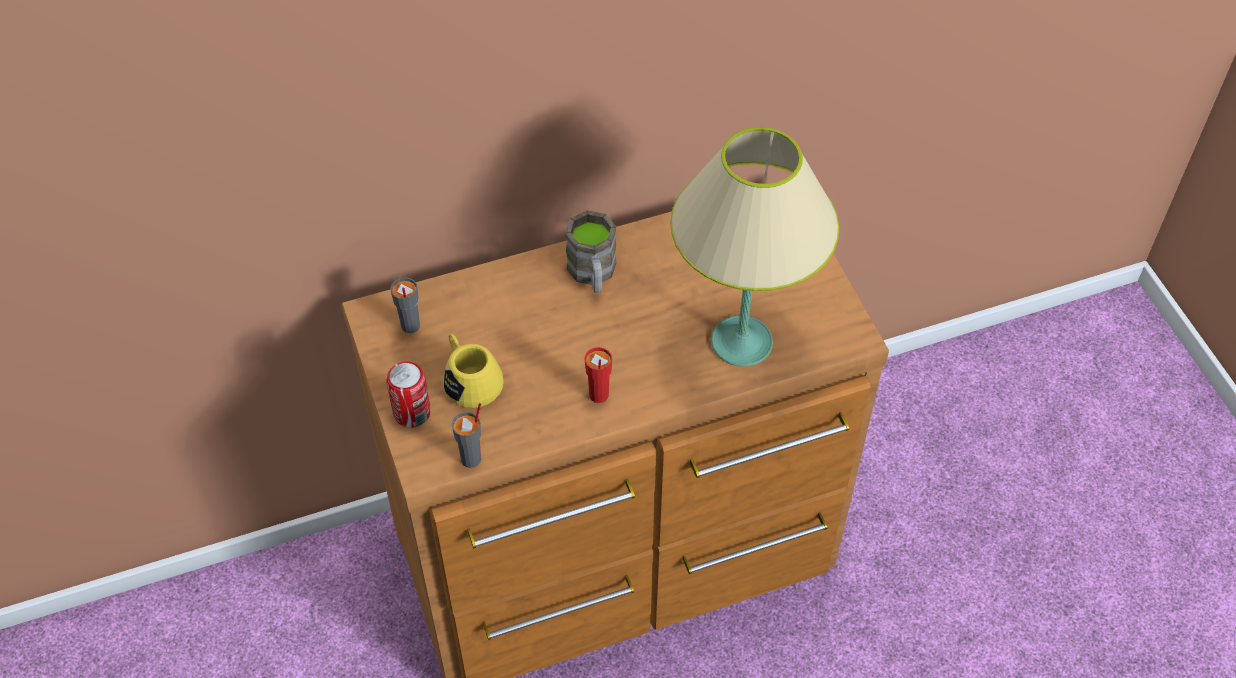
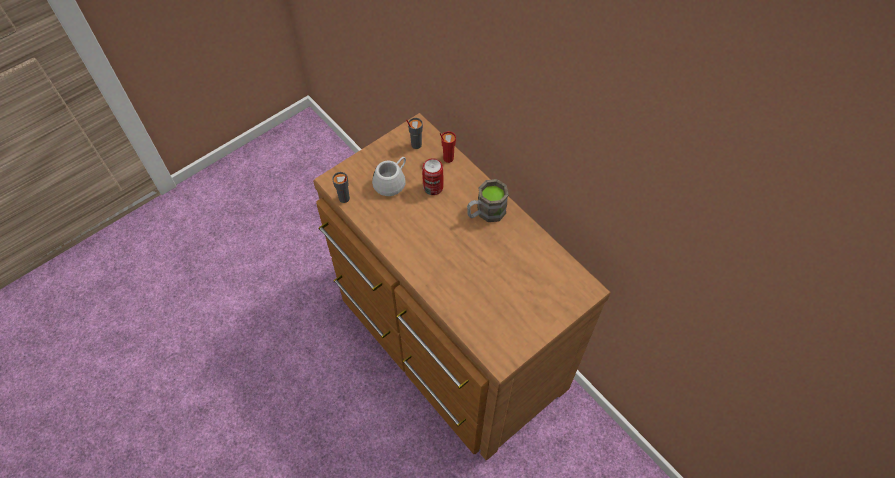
camera: 70 degrees right, 5 degrees up
(412, 413) = (363, 164): can -> can (433, 187)
(469, 380) = (392, 181): yellow mug -> white mug
(598, 395) = (405, 241): red cup -> red cup (448, 158)
(742, 341) = (471, 300): beige table lamp -> none

